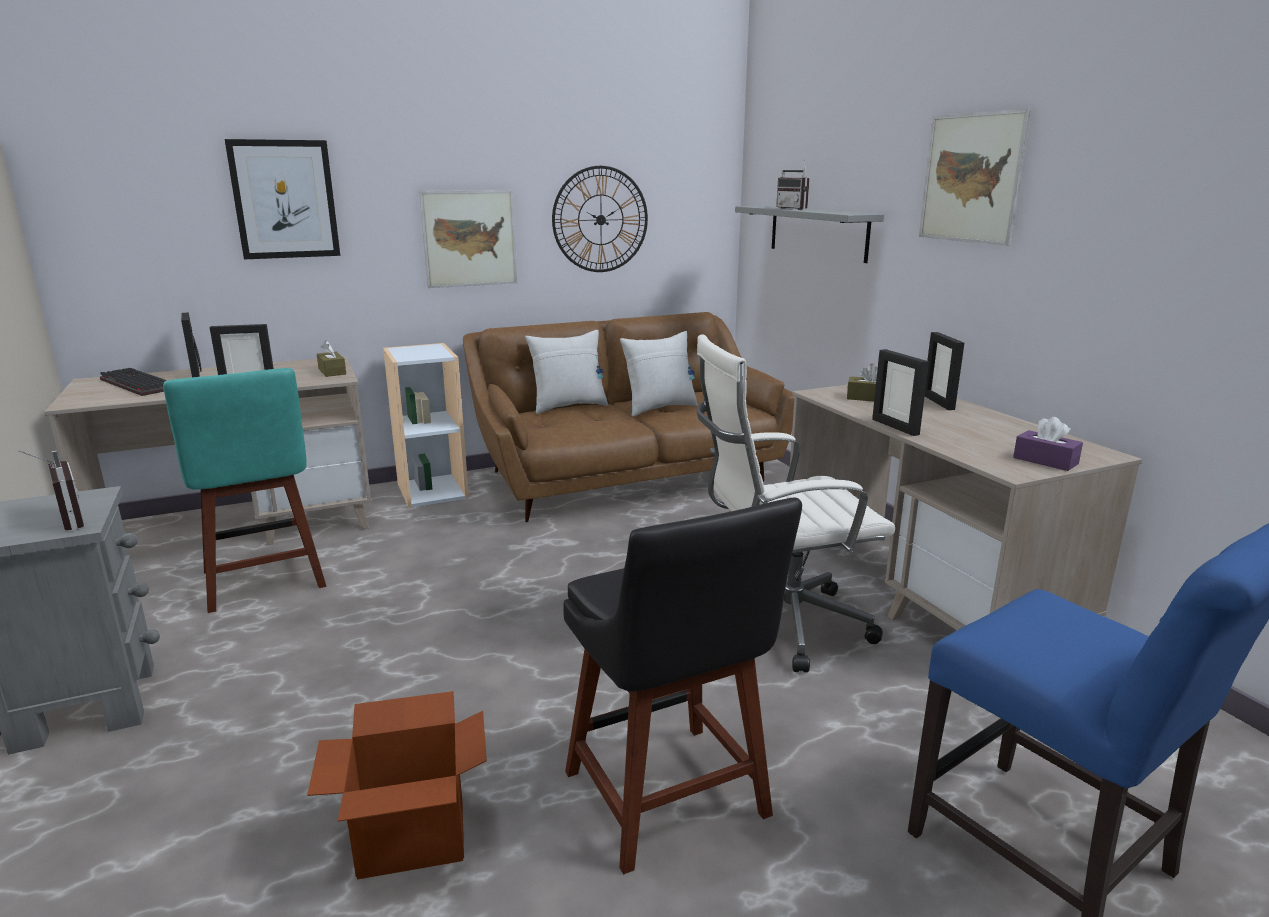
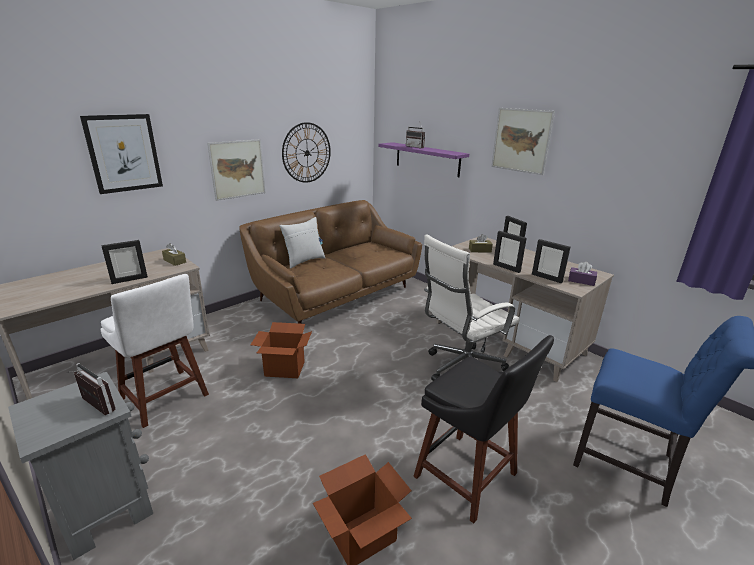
camera: 20 degrees left, 5 degrees up
(133, 385) = (41, 287): keyboard -> none
(197, 374) = (80, 272): picture frame -> picture frame (547, 278)
(264, 582) = (166, 399): turquoise chair -> white chair
(432, 490) = (231, 318): bookcase -> none
(463, 571) = (284, 369): none -> cardboard box
(659, 409) = (353, 257): grey pillow -> none
(817, 232) = (427, 159): grey shelf -> purple shelf

